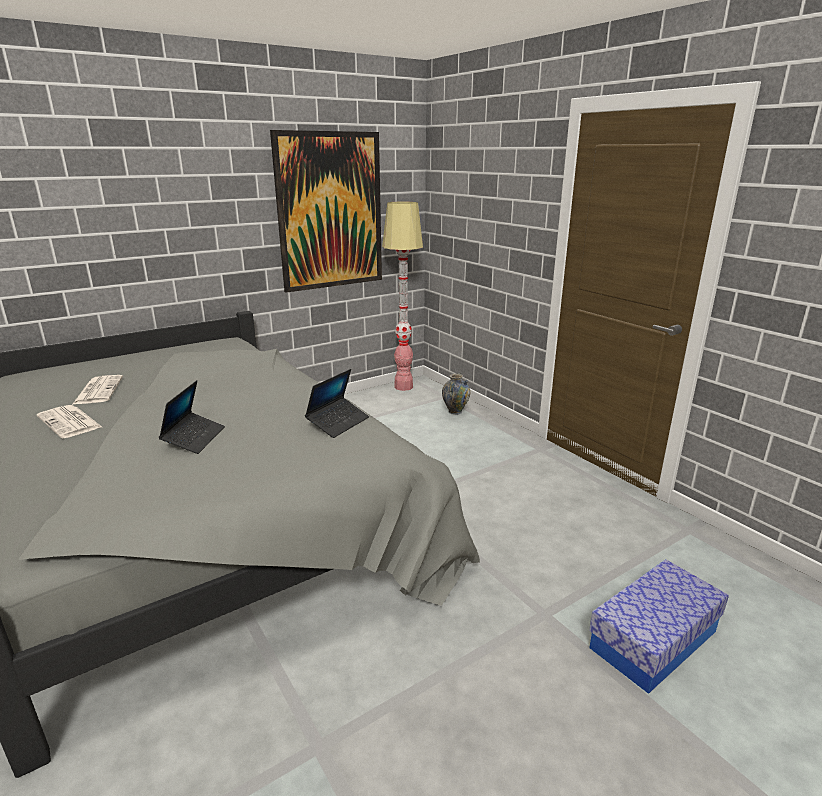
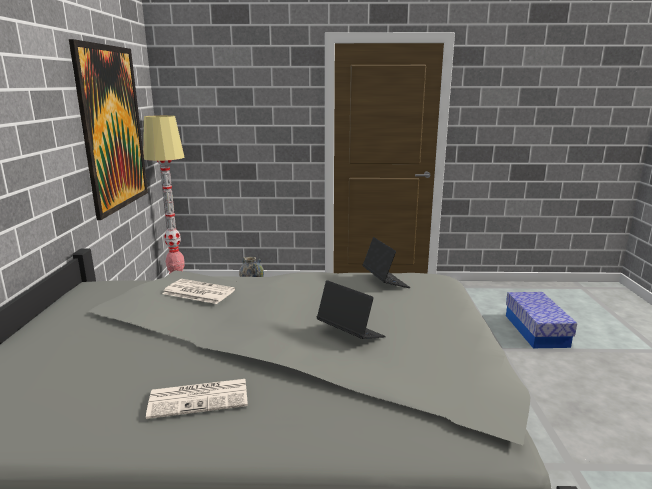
camera: 55 degrees left, 5 degrees down
(98, 390) = (119, 371): newspaper -> newspaper (197, 292)

